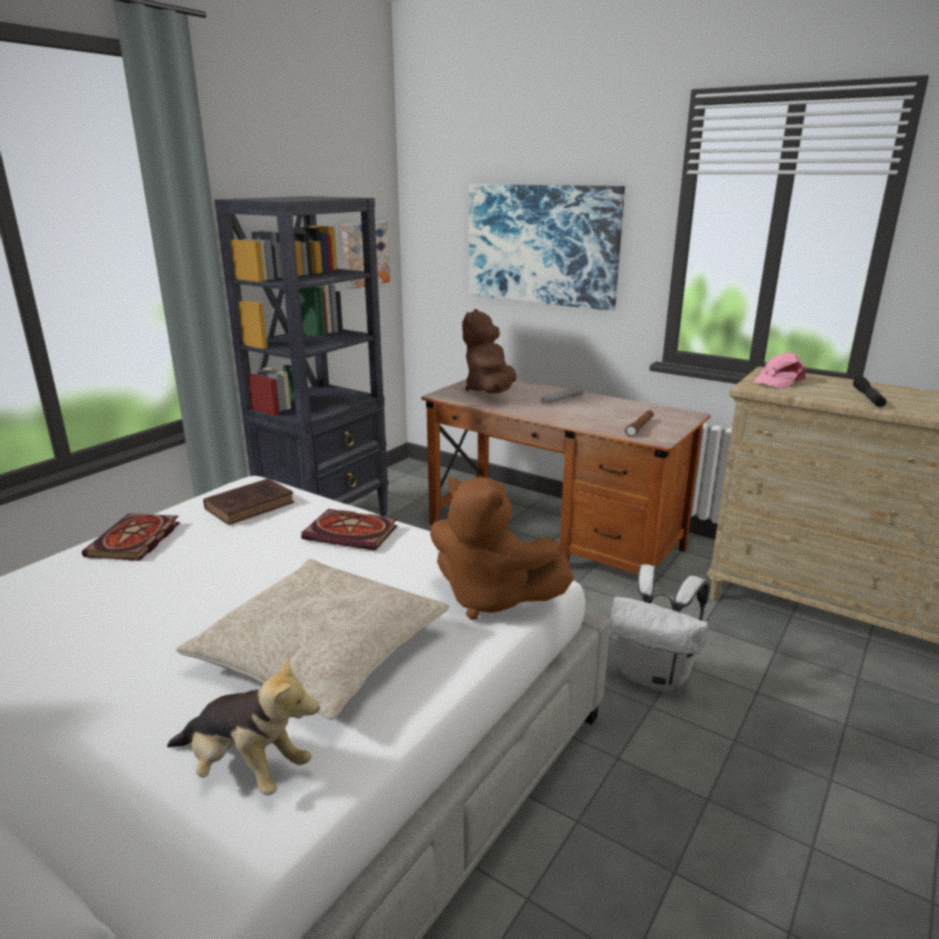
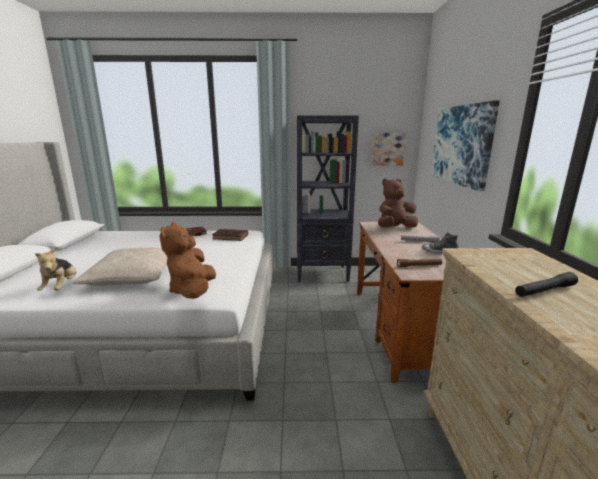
camera: 55 degrees right, 5 degrees down
(353, 533) = (227, 255): book -> none
(609, 405) = (439, 252): none -> shoe
(655, 676) = (312, 412): white backpack -> none
(778, 381) = (504, 257): pink cap -> none

